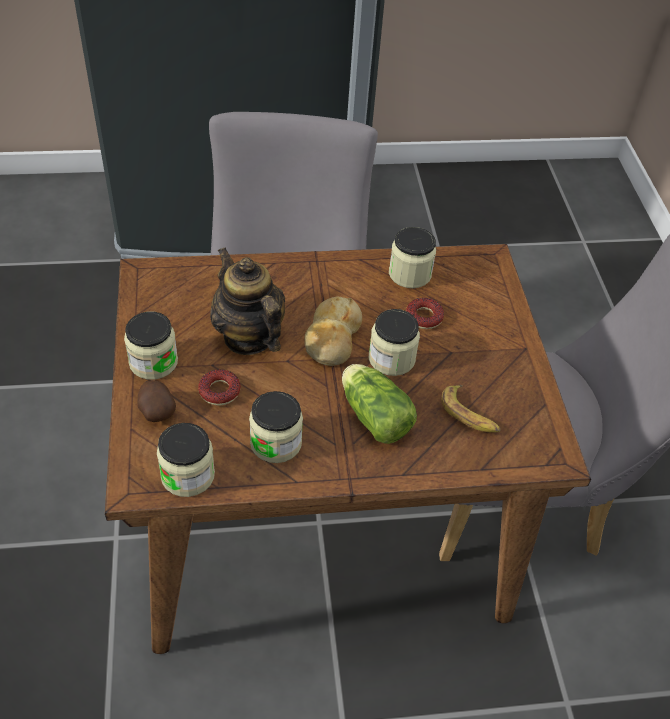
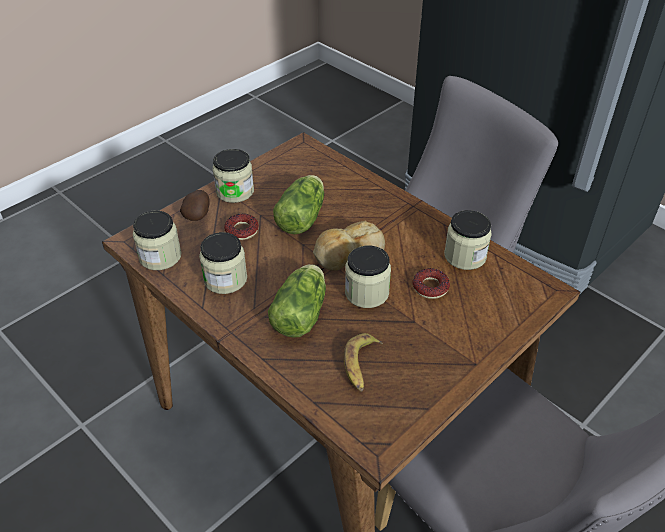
camera: 55 degrees right, 5 degrees down
(248, 336) = (303, 216): teapot -> lettuce

